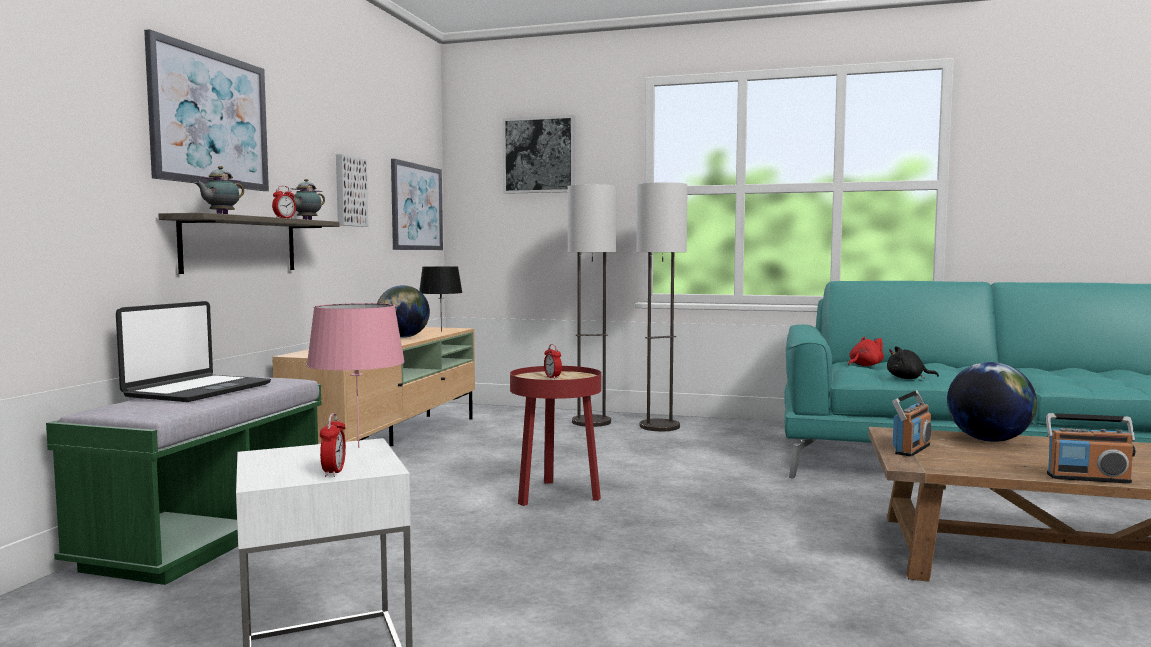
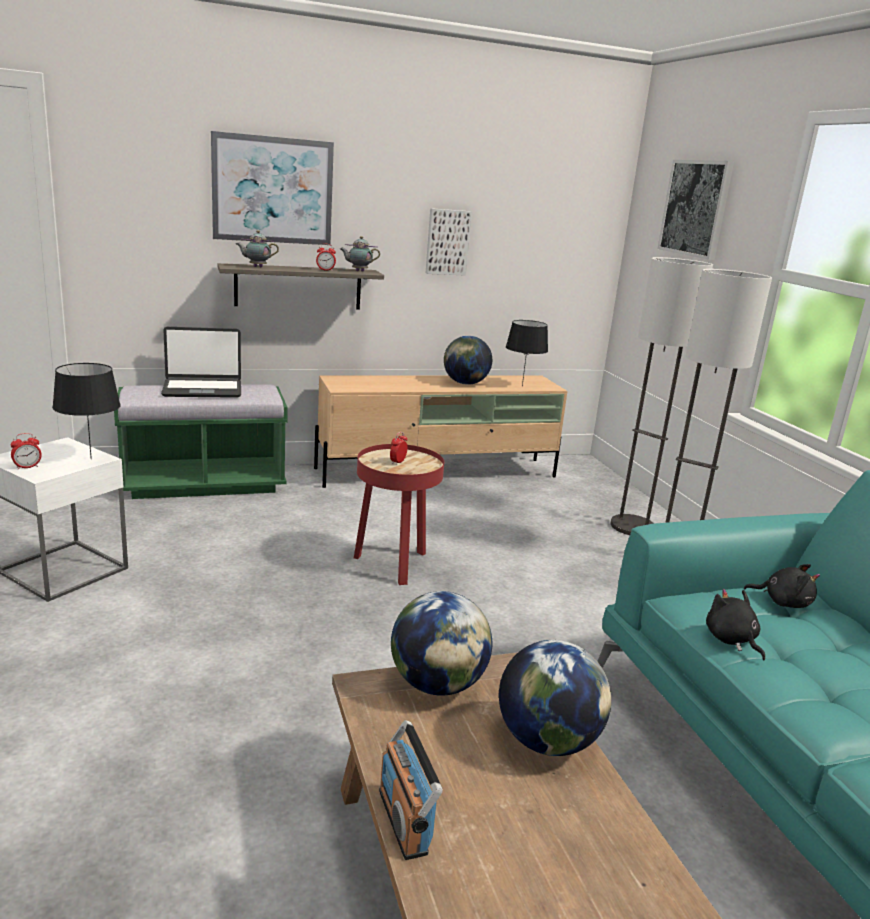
camera: 55 degrees right, 15 degrees up
(360, 447) = (91, 459): pink table lamp -> black table lamp
(416, 207) = (564, 255): picture -> none
(864, 365) = (783, 602): red plush toy -> black plush toy
(911, 449) = (437, 684): radio -> globe

